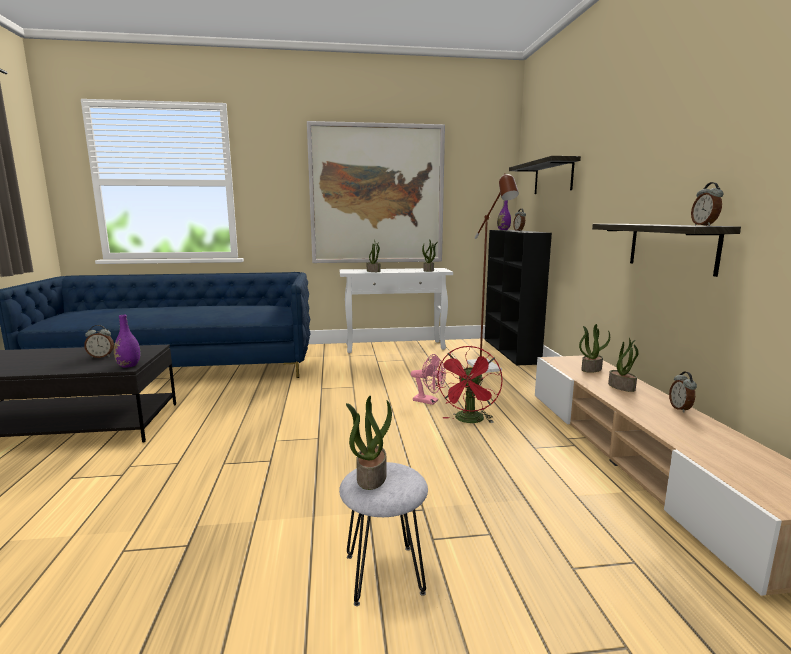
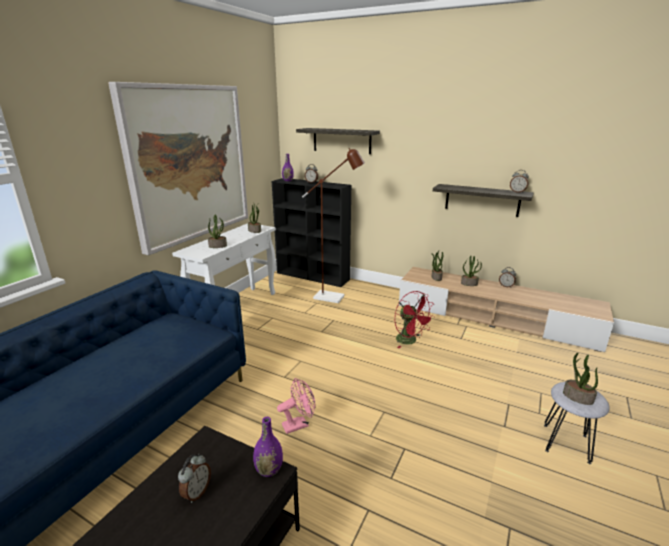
camera: 55 degrees left, 10 degrees up
(429, 401) = (366, 341): pink fan -> pink fan (299, 424)

